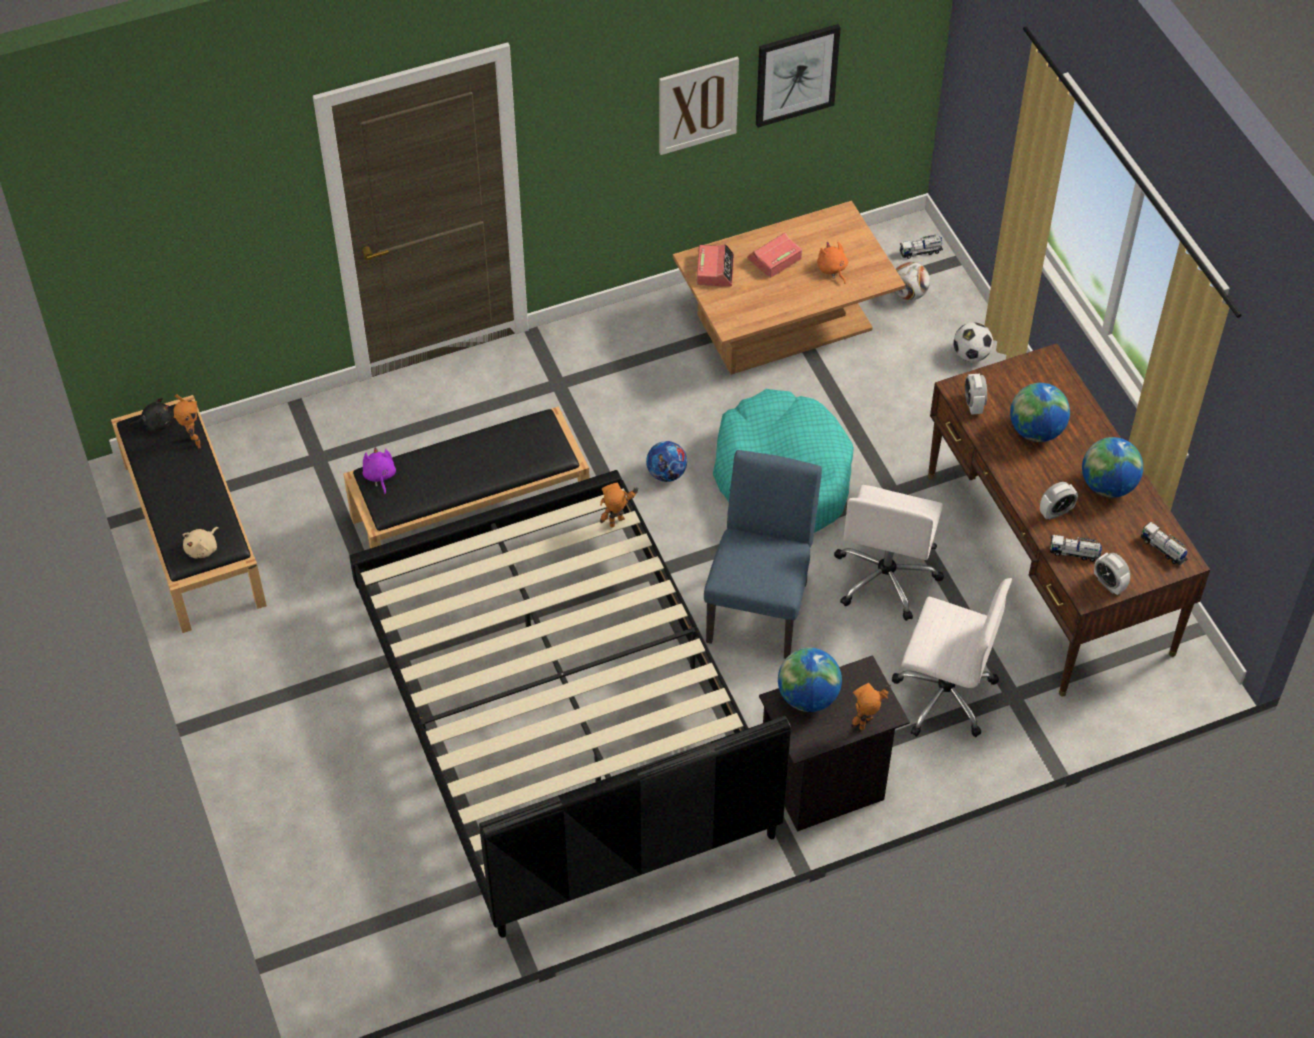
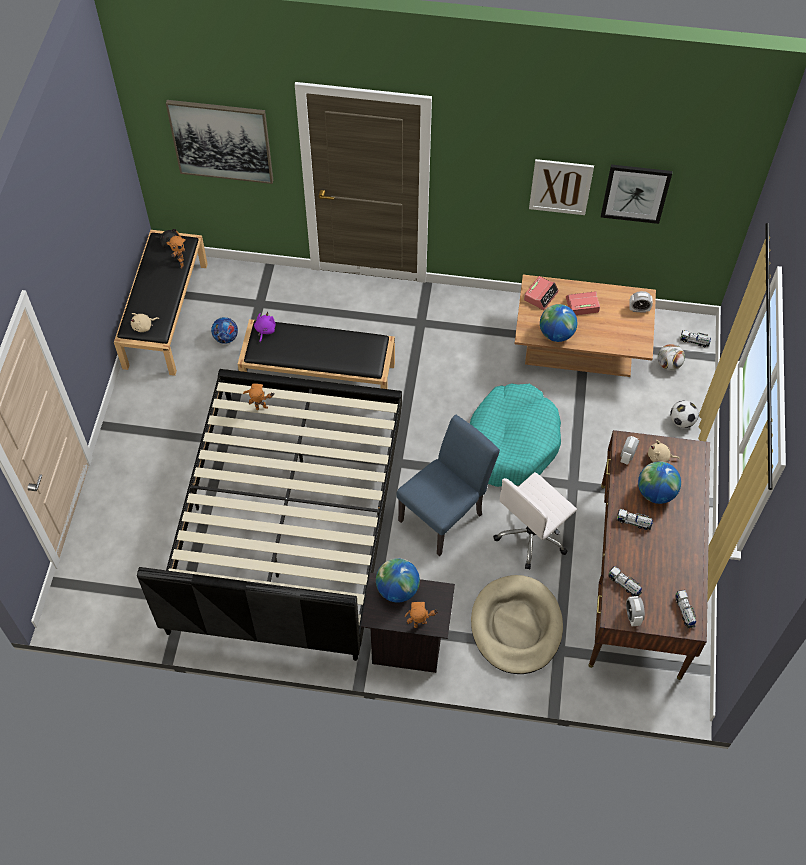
camera: 30 degrees right, 5 degrees up
(210, 230) = (221, 141): none -> picture
(619, 524) = (380, 424): toy robot -> toy robot (262, 410)
(666, 474) = (445, 407): football -> football (226, 338)
(832, 269) = (613, 328): orange plush toy -> none
(942, 694) = (516, 626): white office chair -> beige dog bed
(1012, 388) = (659, 458): none -> beige plush toy
(1035, 477) = (633, 522): none -> toy truck
(1056, 512) = (631, 552): alarm clock -> alarm clock (639, 309)
(1107, 486) = (677, 551): globe -> globe (556, 334)

